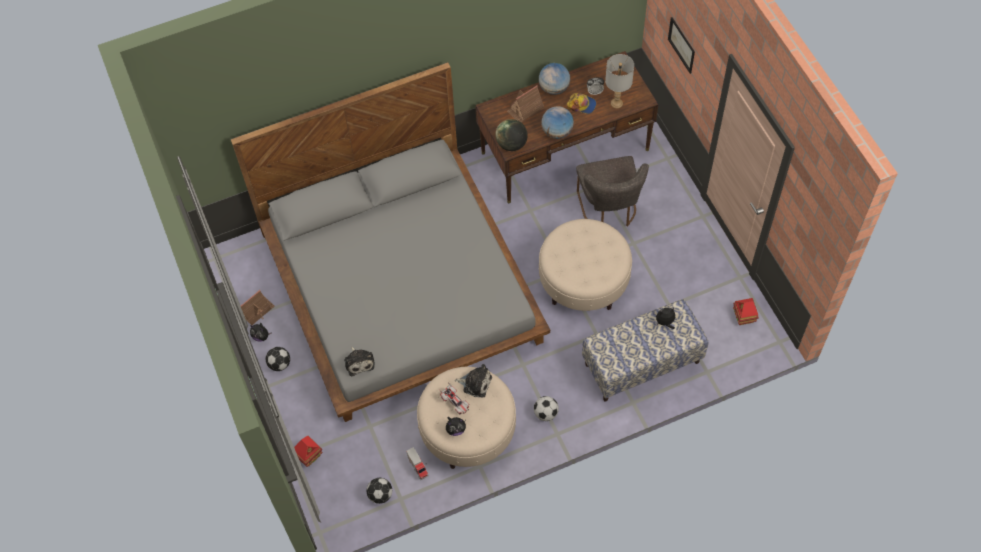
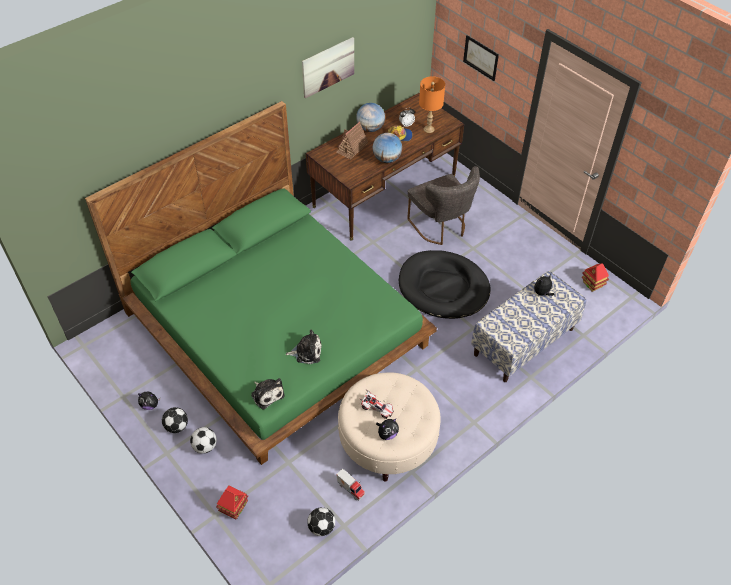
camera: 20 degrees left, 10 degrees down
(256, 310) = (138, 382): toy house -> none
(402, 286) = (277, 328): grey bed -> green bed
(475, 383) = (390, 386): plush toy -> plush toy (306, 352)
(507, 31) = (328, 67): none -> picture
(511, 144) = (350, 176): globe -> none
(546, 413) = (455, 406): football -> football (205, 446)
(584, 282) = (443, 287): beige ottoman -> black dog bed
(616, 103) = (428, 129): grey table lamp -> orange table lamp

